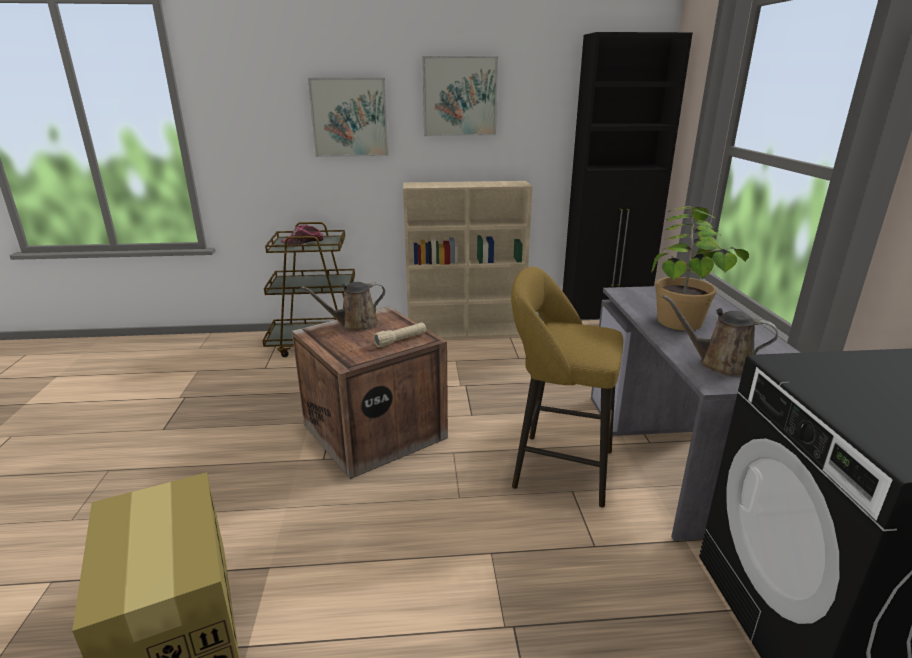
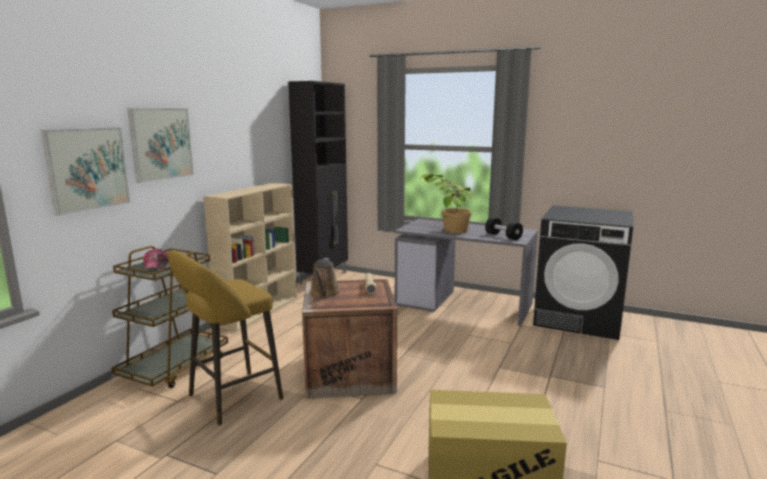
camera: 60 degrees left, 10 degrees down
(460, 96) = (231, 123): picture -> picture (87, 169)
(556, 467) = (446, 332): yellow stool -> yellow stool (230, 399)
(720, 364) = (503, 236): brown watering can -> black dumbbell

